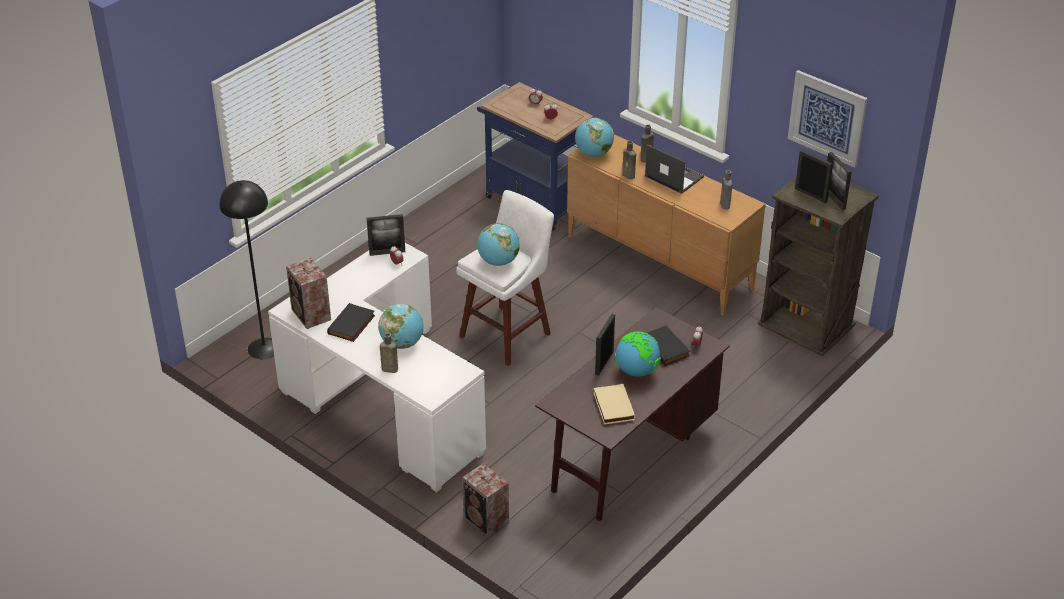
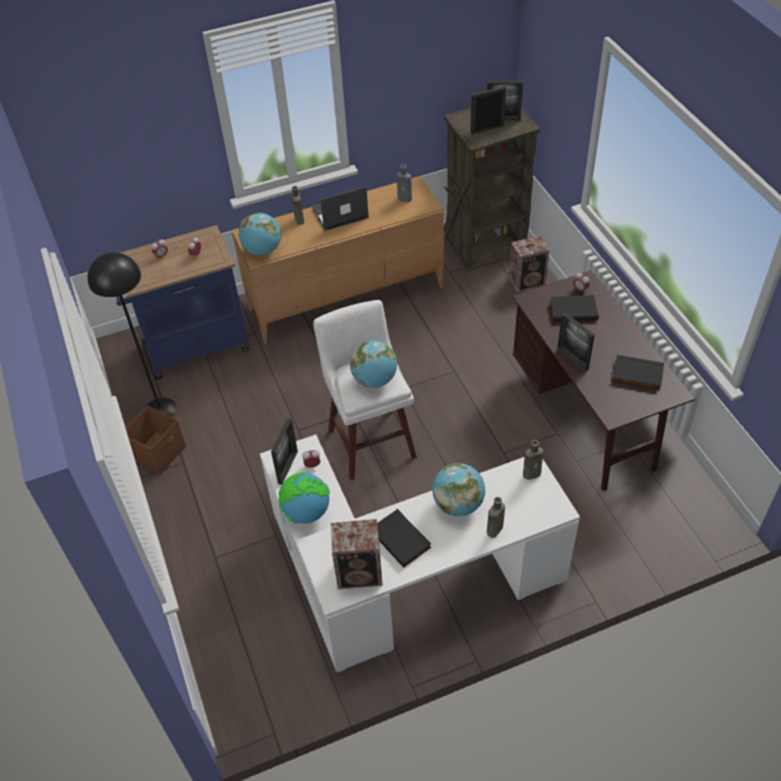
camera: 60 degrees left, 10 degrees up
(264, 348) = (253, 665): black floor lamp -> black floor lamp (160, 410)
(417, 228) = (159, 452): none -> brown storage box
(486, 521) = (621, 555): speaker -> speaker (528, 281)
(612, 406) = (637, 375): beige book -> black book
(629, 176) = (316, 240): brown bottle -> brown bottle (533, 473)
(636, 371) = (595, 341): globe -> globe (306, 512)
(827, 118) = (449, 61): picture -> none

